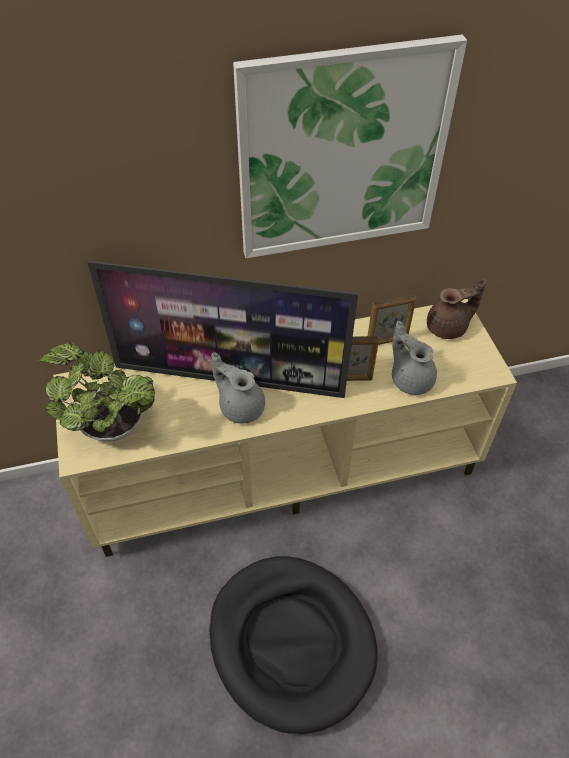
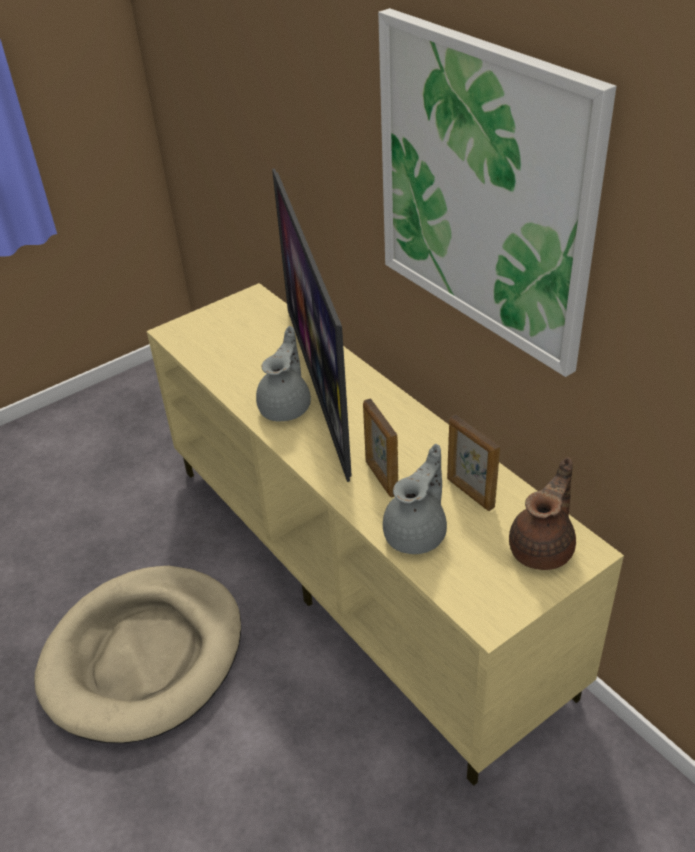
camera: 70 degrees right, 10 degrees down
(109, 425) = (216, 335): potted plant -> none
(291, 642) = (144, 656): black dog bed -> beige dog bed
(448, 327) = (543, 548): brown teapot -> brown teapot turned 105 degrees counterclockwise

